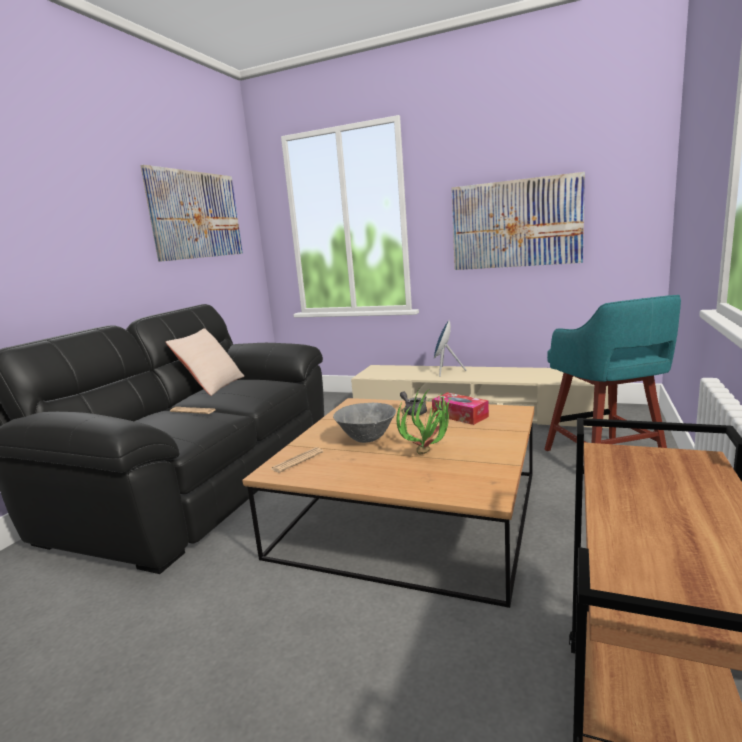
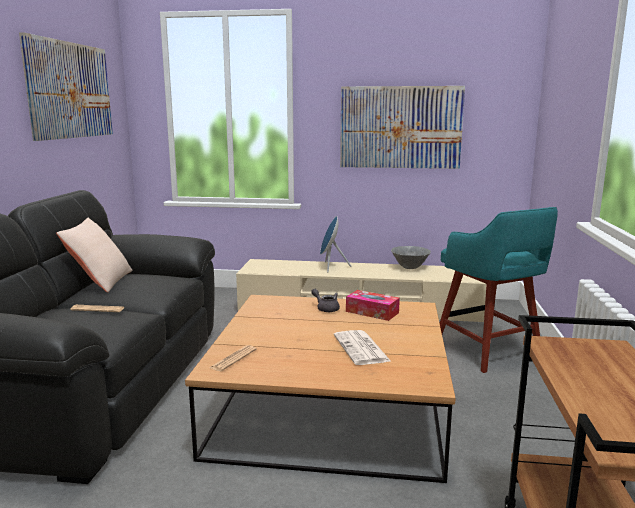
camera: 15 degrees left, 0 degrees up
(367, 439) = (294, 336): grey bowl -> grey bowl (410, 268)
(430, 454) = (362, 349): potted plant -> newspaper

